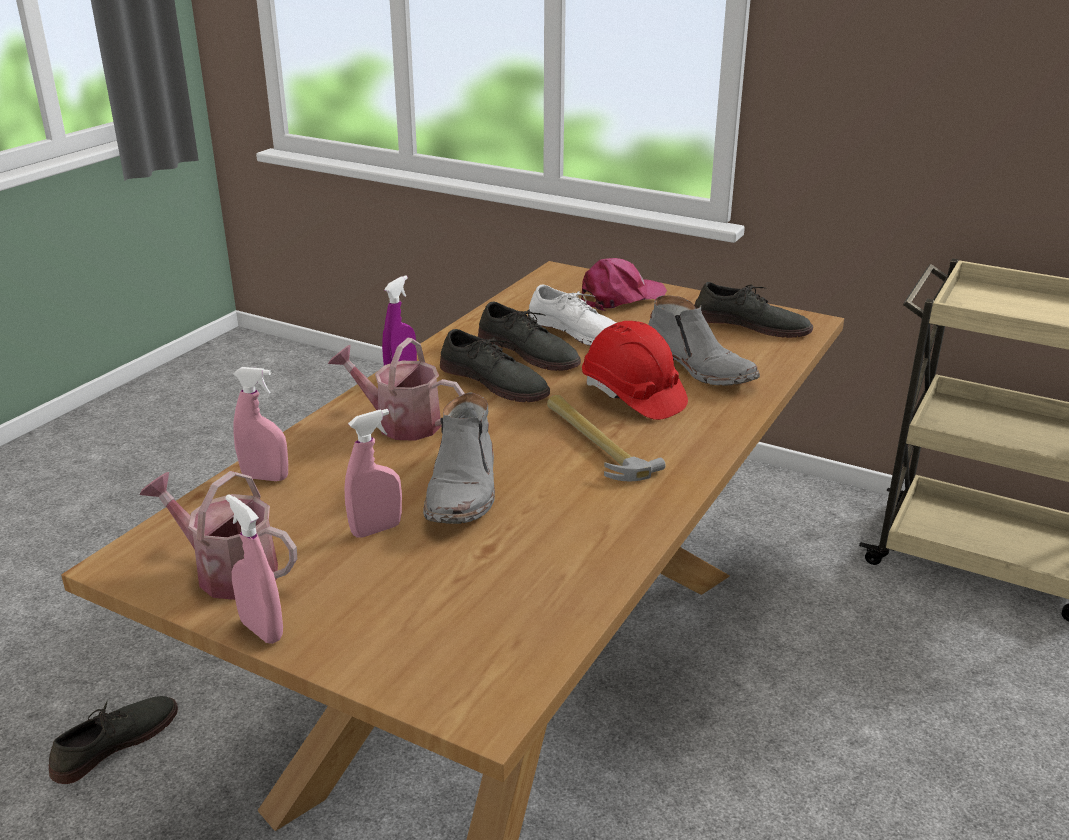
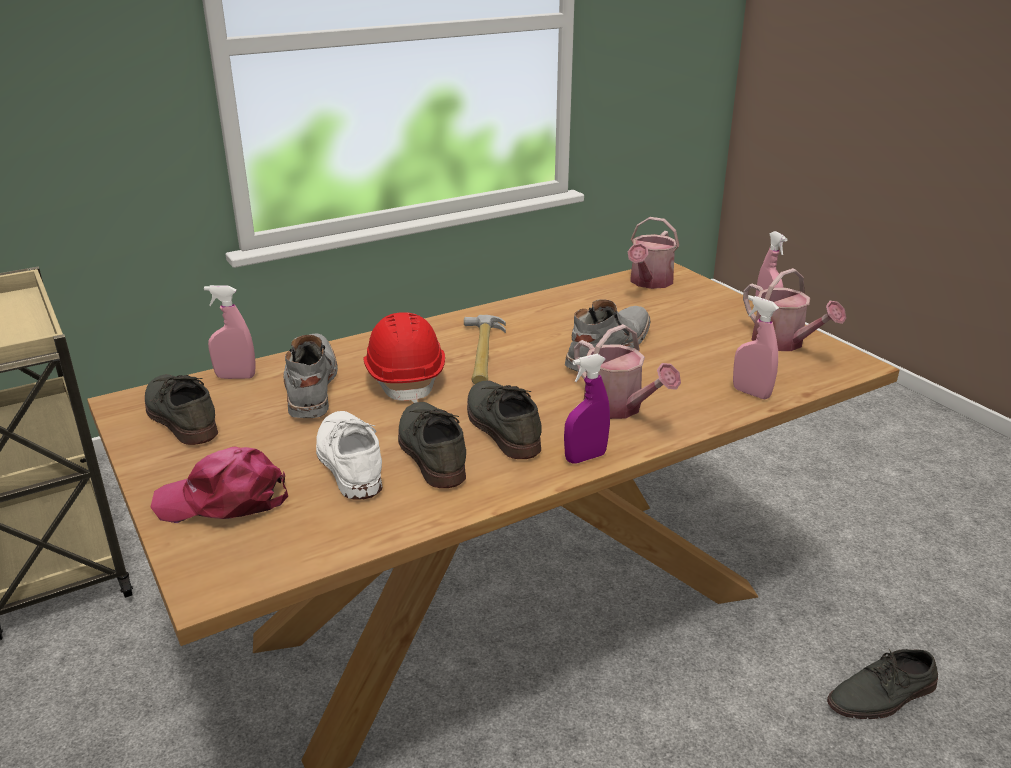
camera: 150 degrees left, 0 degrees up
(376, 529) = (680, 341): pink spray bottle -> pink spray bottle (236, 377)
(494, 655) = (649, 282): none -> watering can

